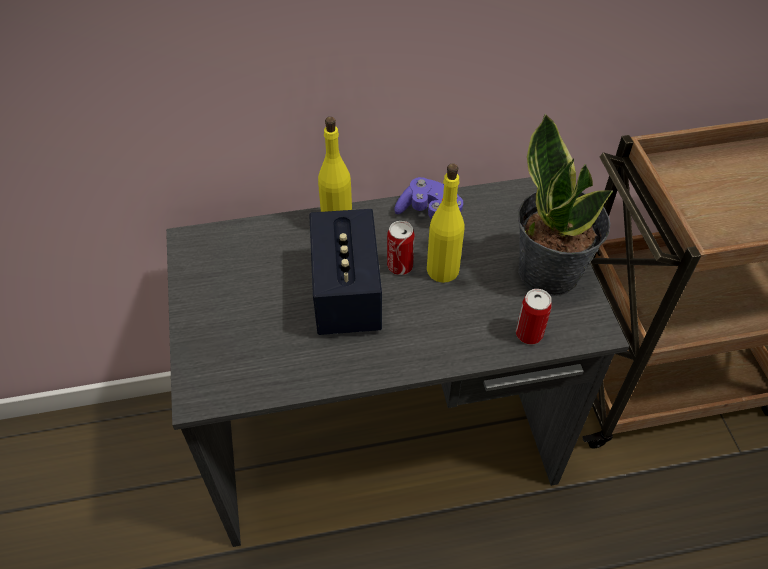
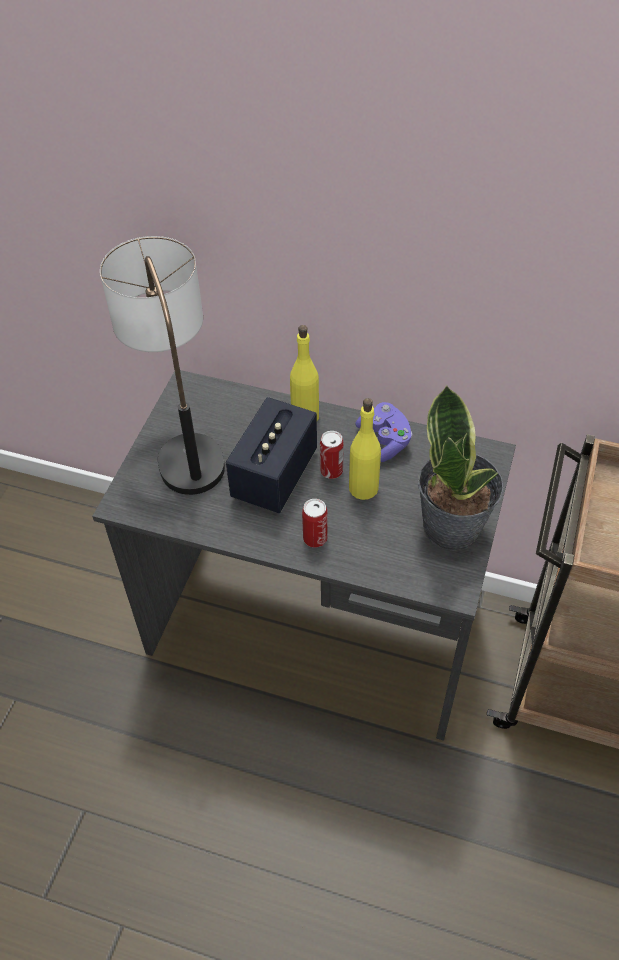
camera: 30 degrees right, 0 degrees up
(224, 297) = (183, 439): none -> table lamp
(529, 334) = (396, 569): can -> can (315, 538)

